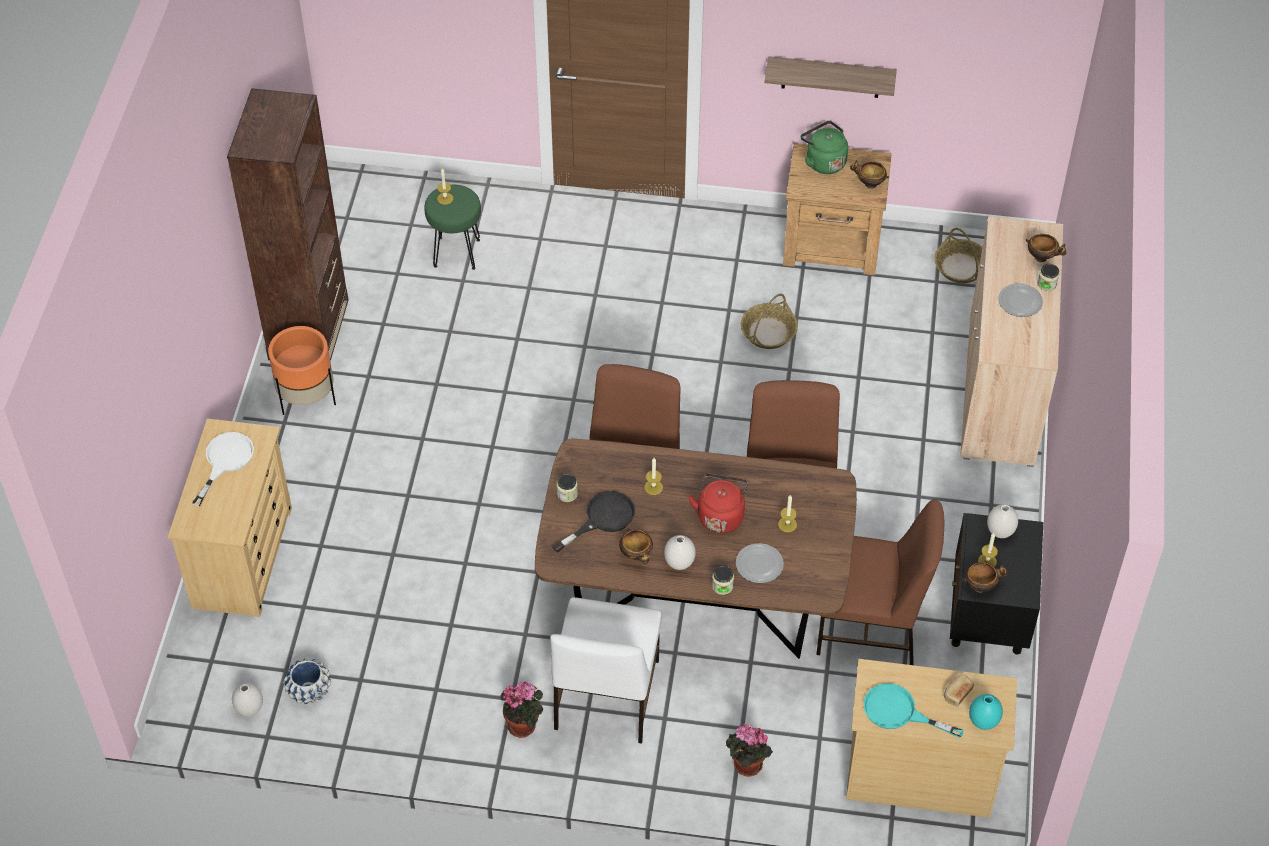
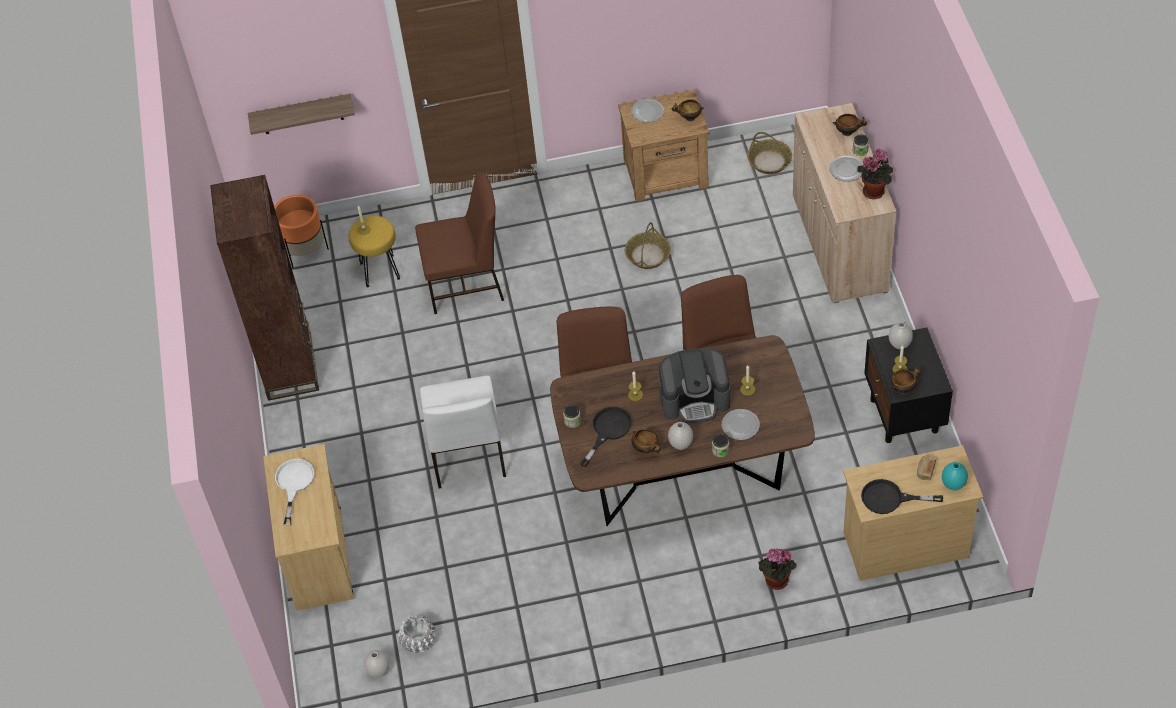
camera: 15 degrees left, 0 degrees up
(307, 398) = (313, 419): orange planter -> orange planter (305, 251)
(309, 690) = (418, 641): blue planter -> white planter
(457, 252) = (380, 270): green stool -> yellow stool
(524, 725) = (596, 609): potted plant -> potted plant (875, 190)
(605, 696) = (648, 567): white chair -> white chair (467, 454)
(720, 515) = (695, 399): red kettle -> coffee machine
(823, 161) = (647, 111): green kettle -> plate
(831, 77) = (638, 44): shelf -> shelf (302, 114)
(870, 625) = (821, 448): brown chair -> brown chair (466, 283)
(899, 712) = (890, 499): turquoise frying pan -> black frying pan

